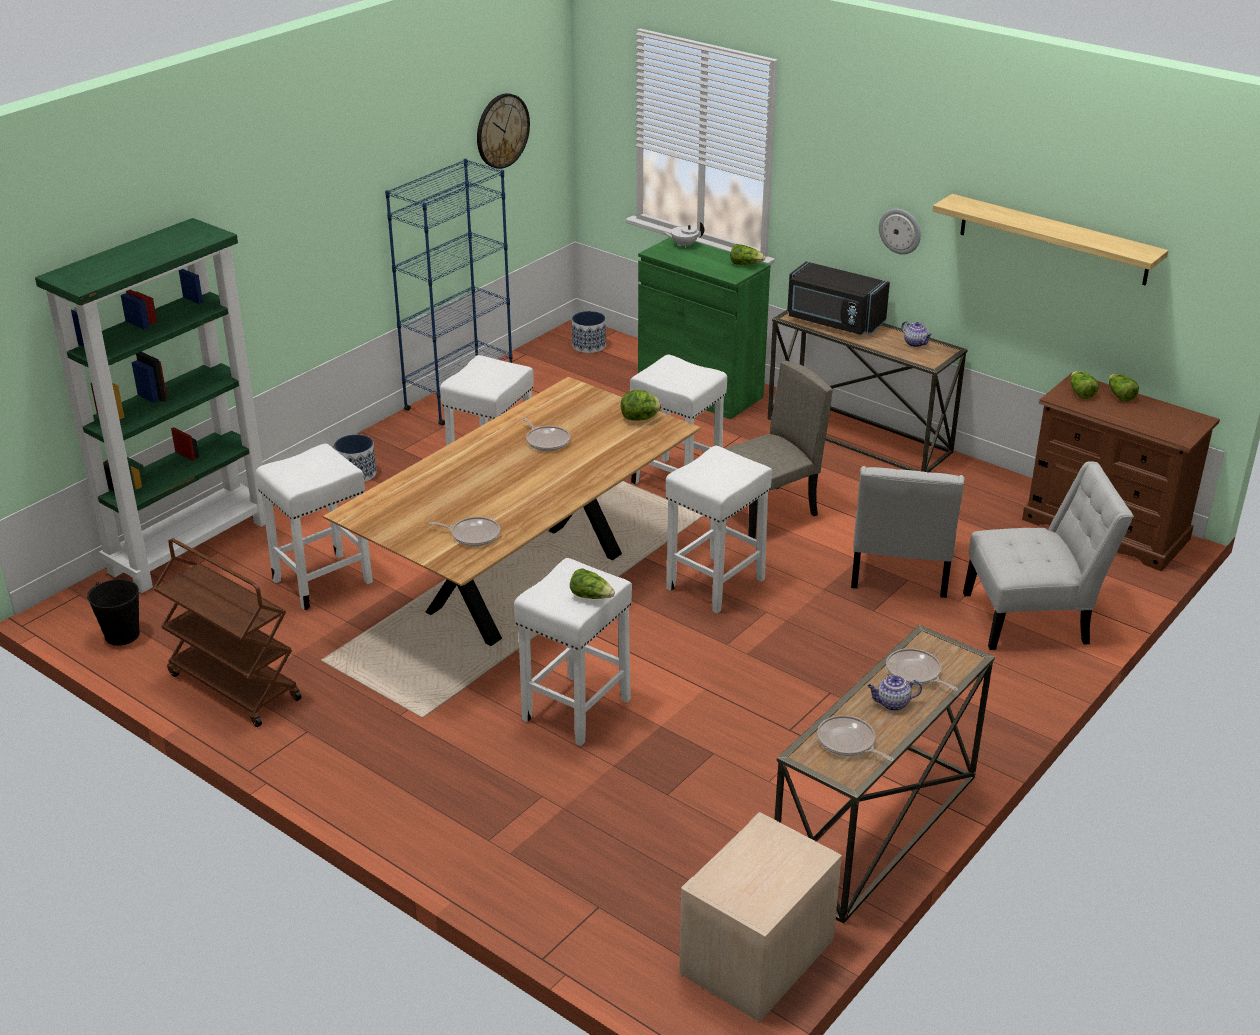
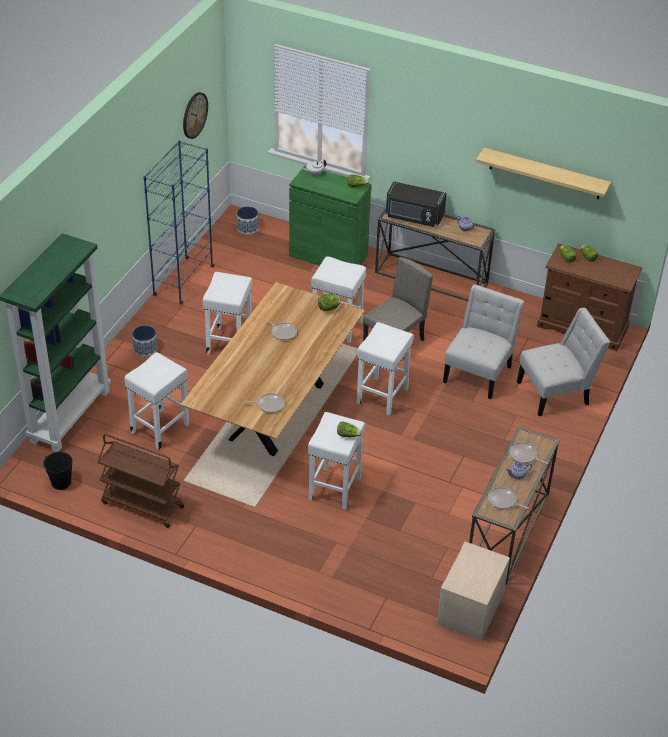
camera: 15 degrees left, 10 degrees up
(899, 571) = (479, 372): white chair -> white chair turned 150 degrees counterclockwise
(900, 231) = (452, 165): wall clock -> none

